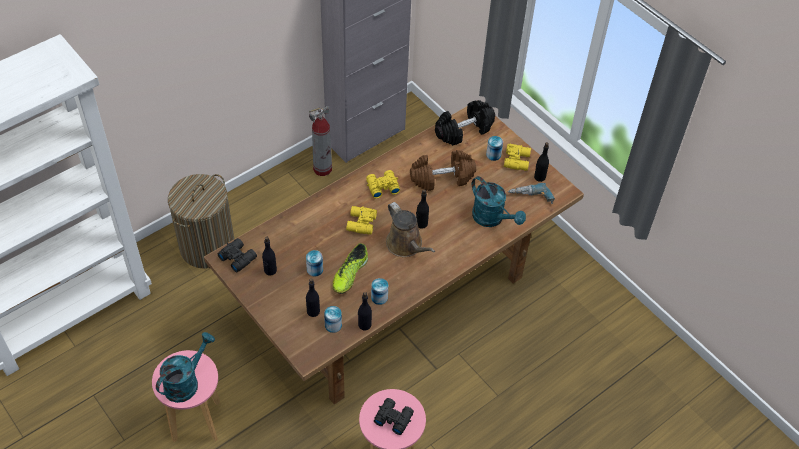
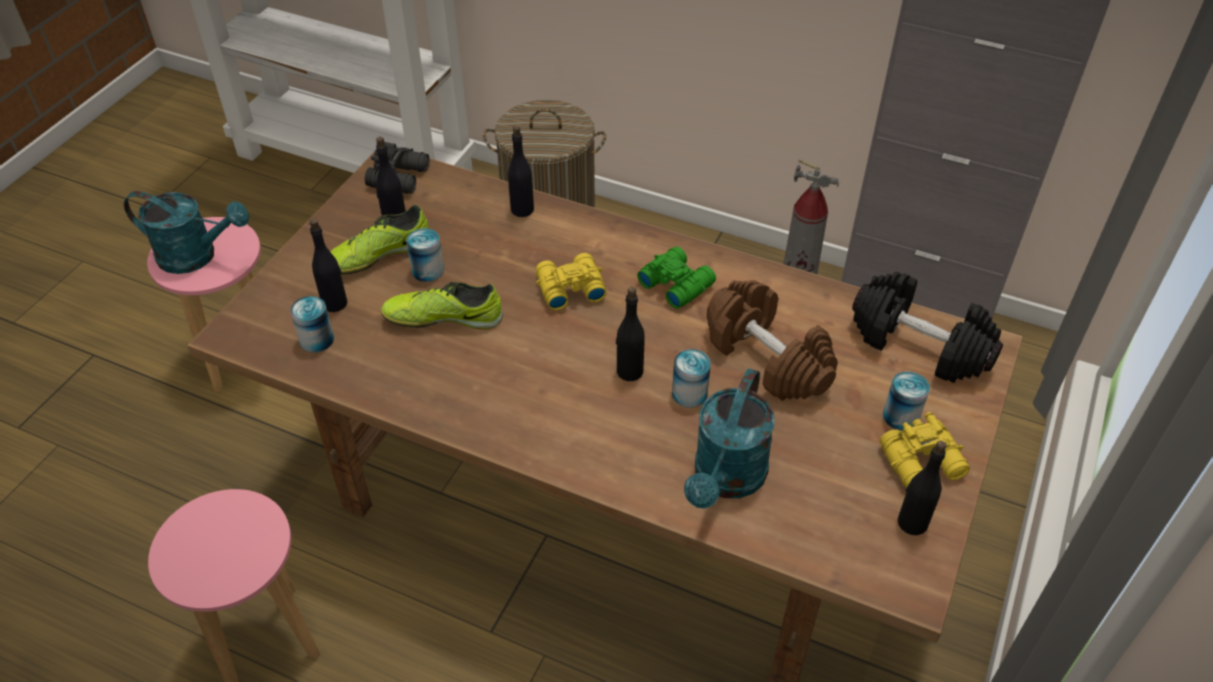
camera: 65 degrees right, 5 degrees down
(291, 284) = (379, 255): none -> shoe
(364, 325) = (338, 381): black bottle -> black bottle (522, 209)
(379, 297) = (412, 378): can -> can (689, 394)
(382, 187) = (676, 283): yellow binoculars -> green binoculars
(393, 417) = (220, 546): black binoculars -> none
(406, 245) = (561, 369): brown watering can -> none
(530, 198) = (836, 528): power drill -> none

